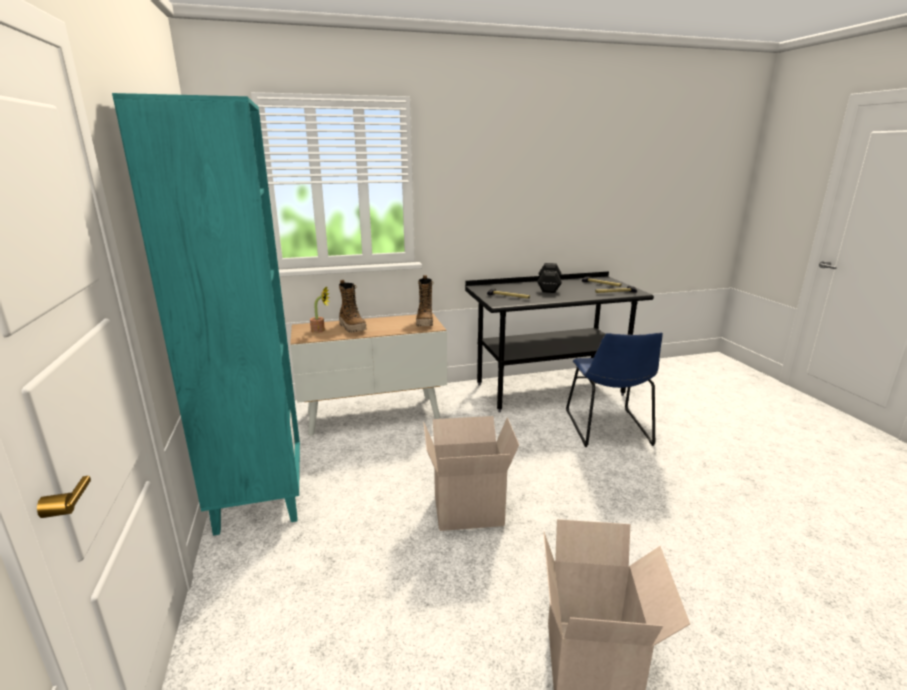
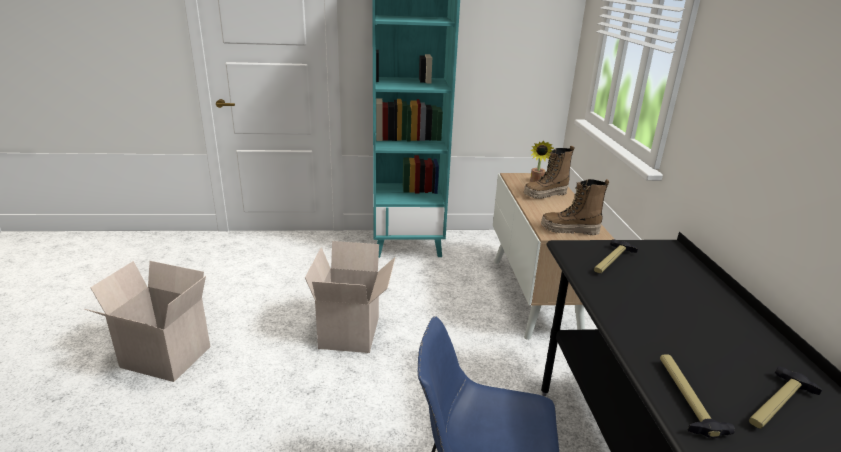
camera: 100 degrees right, 5 degrees up
(548, 287) = (702, 315): black dumbbell -> none

